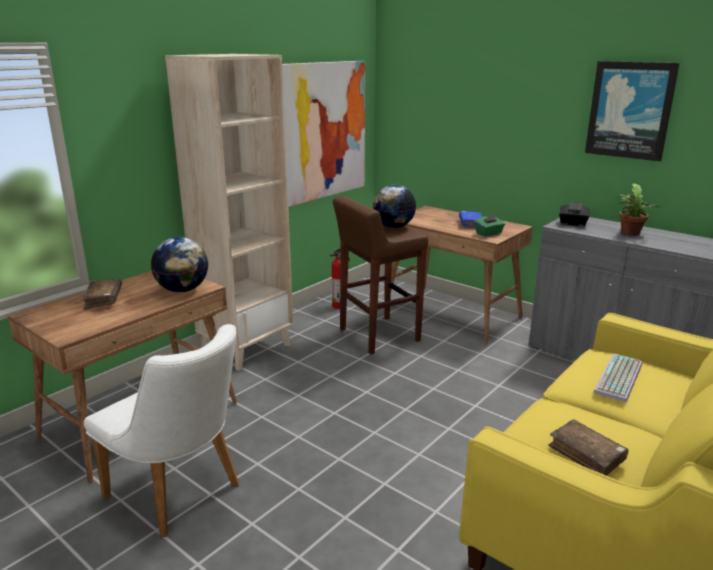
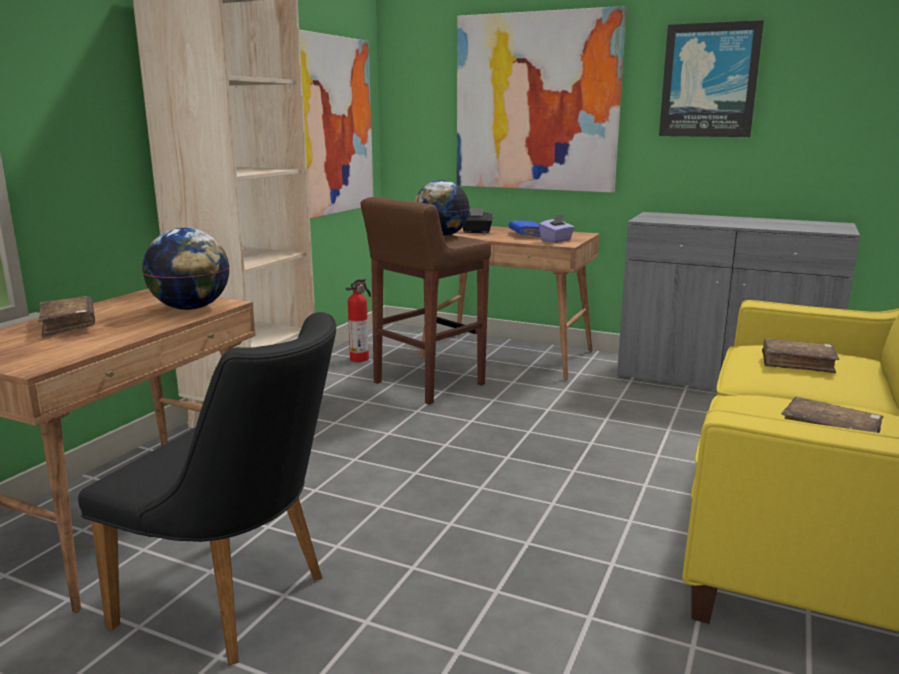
camera: 15 degrees left, 5 degrees down
(182, 495) = (238, 603): white chair -> black chair
(489, 233) = (556, 240): green tissue box -> purple tissue box
(490, 116) = (536, 103): none -> picture
(572, 224) = (659, 218): black tissue box -> black tissue box (476, 232)
(620, 379) = (797, 363): keyboard -> brown book
(630, 234) = (730, 221): potted plant -> none

